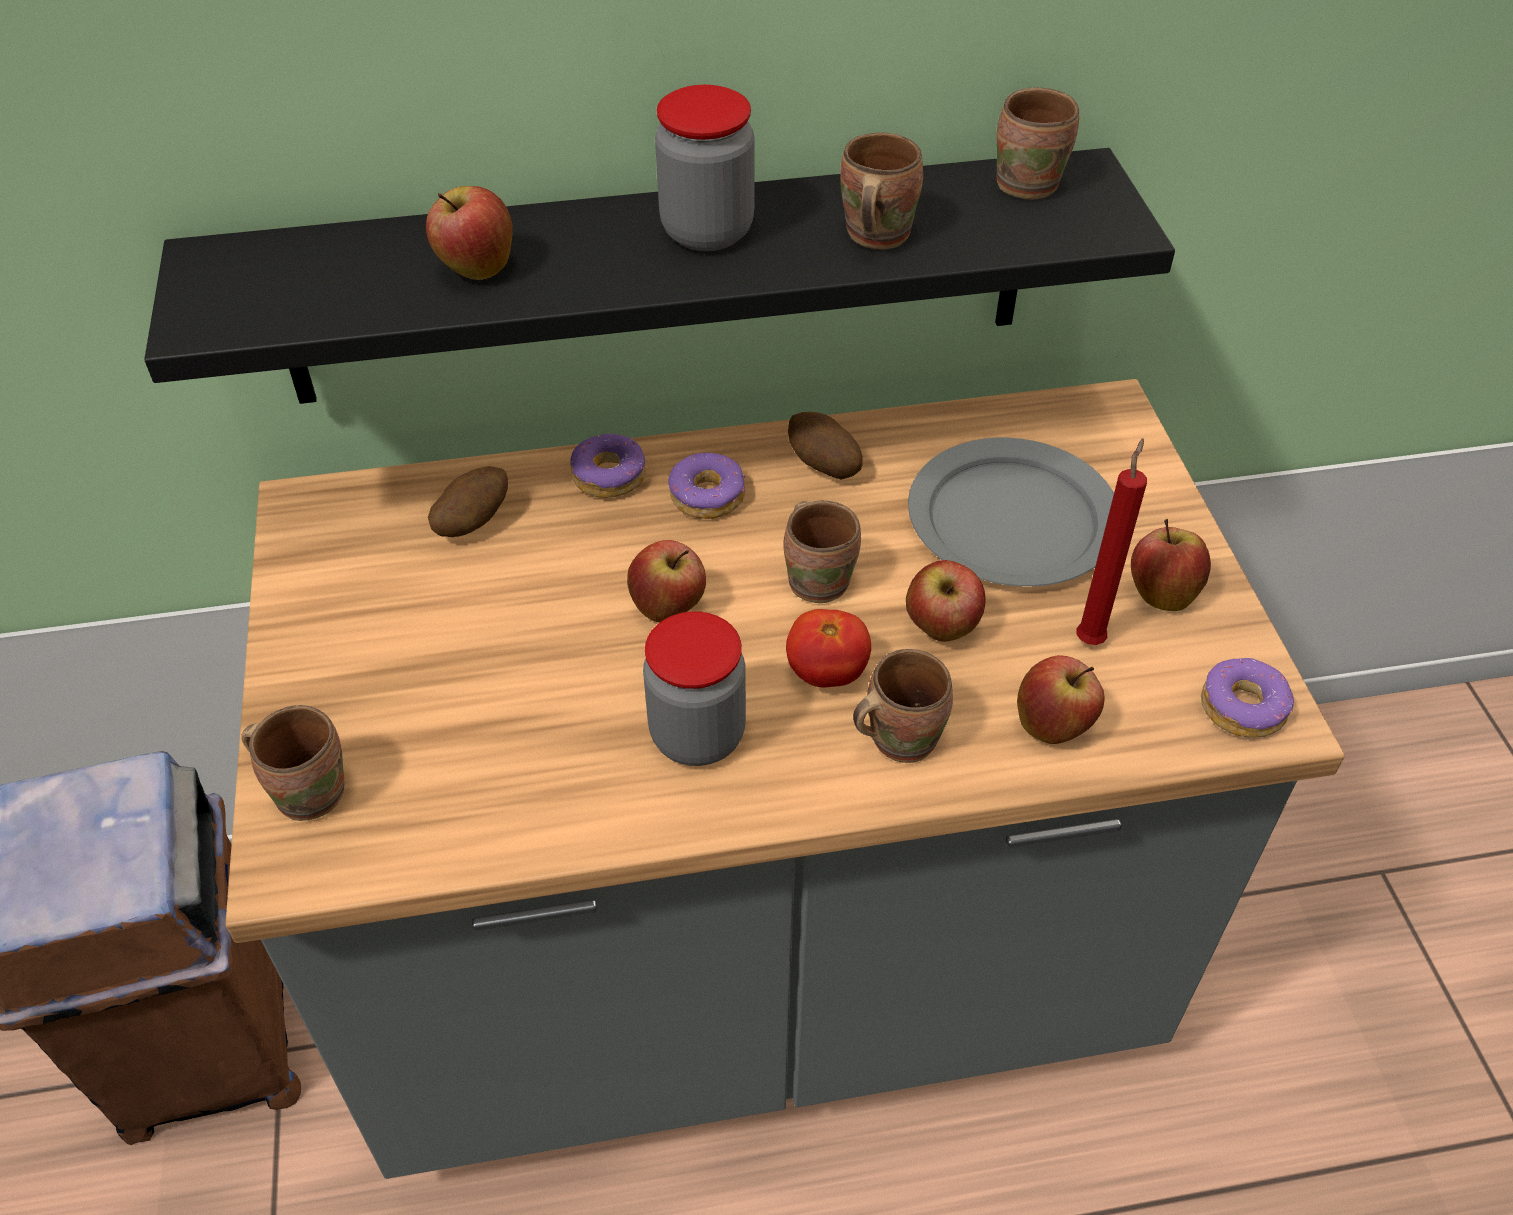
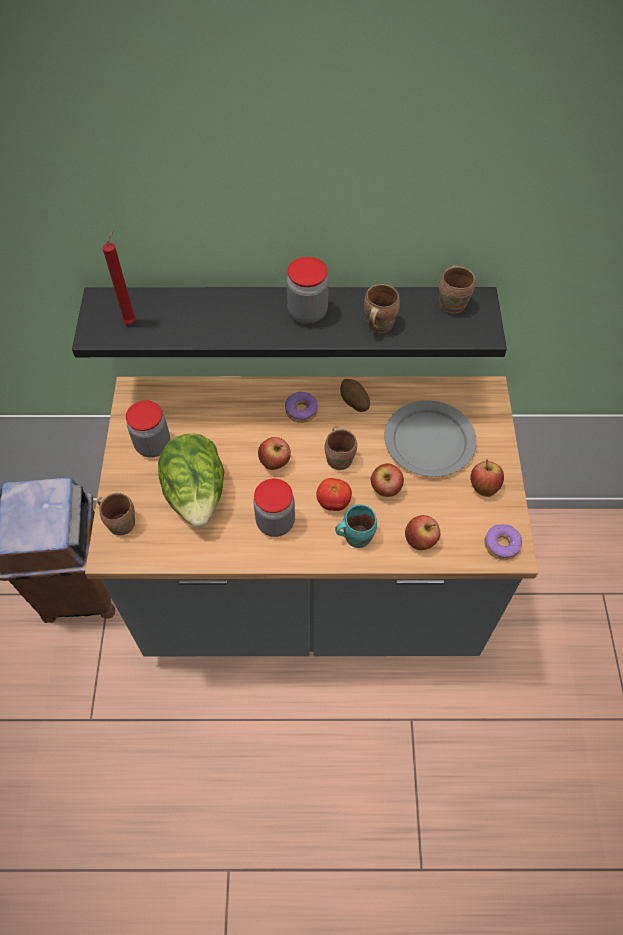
camera: 10 degrees right, 10 degrees up
(367, 610) = (153, 445): none -> jar
(472, 522) = (201, 409): potato -> none
(476, 269) = (208, 321): apple -> none
(492, 702) = (197, 495): none -> lettuce
(609, 476) = (262, 395): donut -> none
(898, 737) = (355, 535): brown mug -> turquoise mug
(1090, 638) = (447, 503): red candle -> red candle (131, 321)

